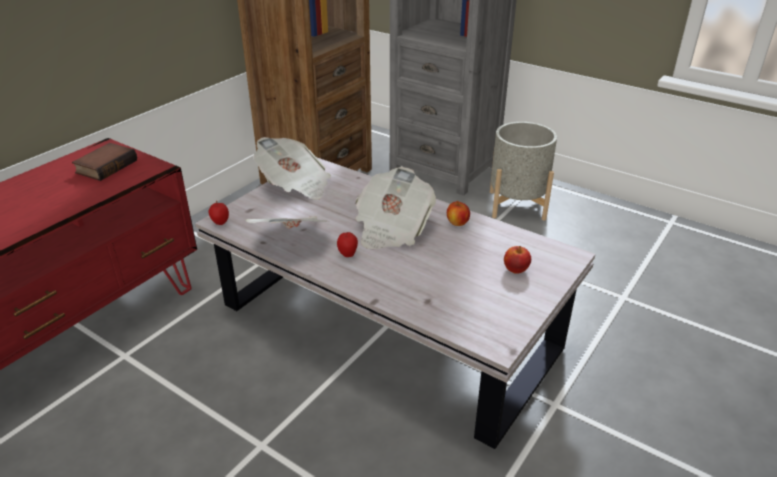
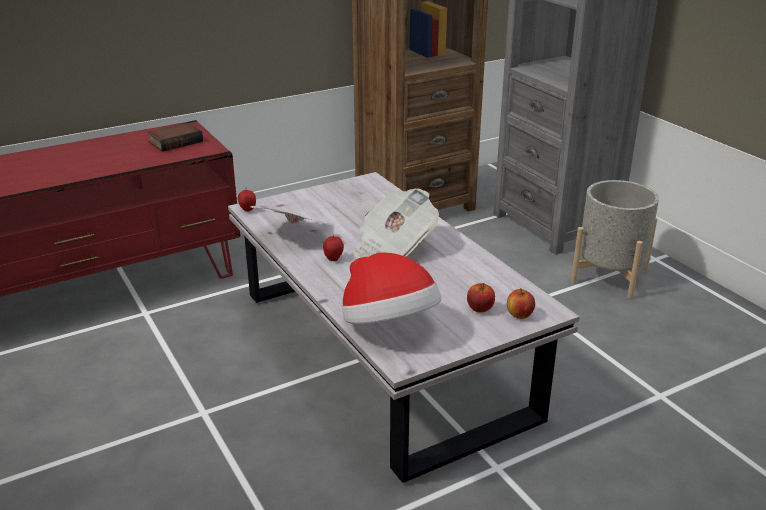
camera: 25 degrees right, 5 degrees down
(295, 185) = (337, 193): newspaper -> none
(454, 309) = (388, 325): none -> hat
(457, 223) = (460, 257): apple -> apple (519, 315)

